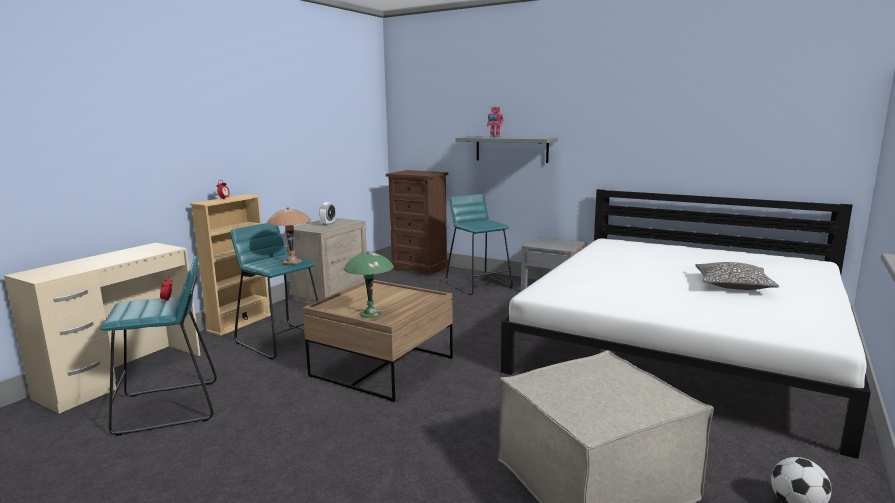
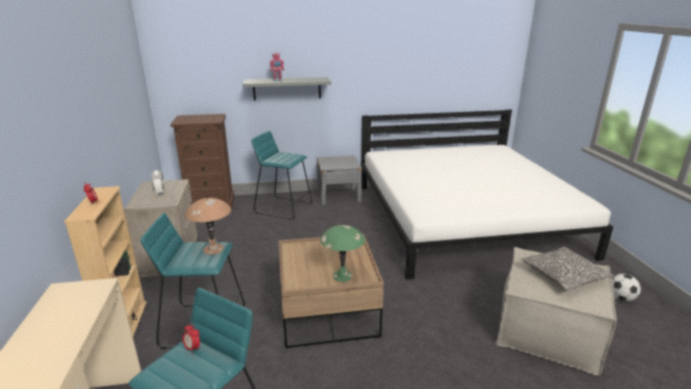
camera: 40 degrees left, 10 degrees up
(733, 285) = (498, 176): pillow -> pillow (563, 275)

